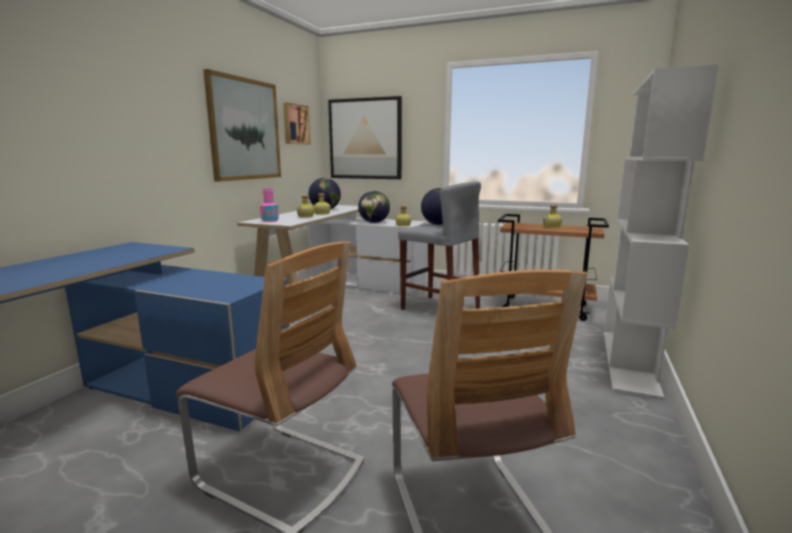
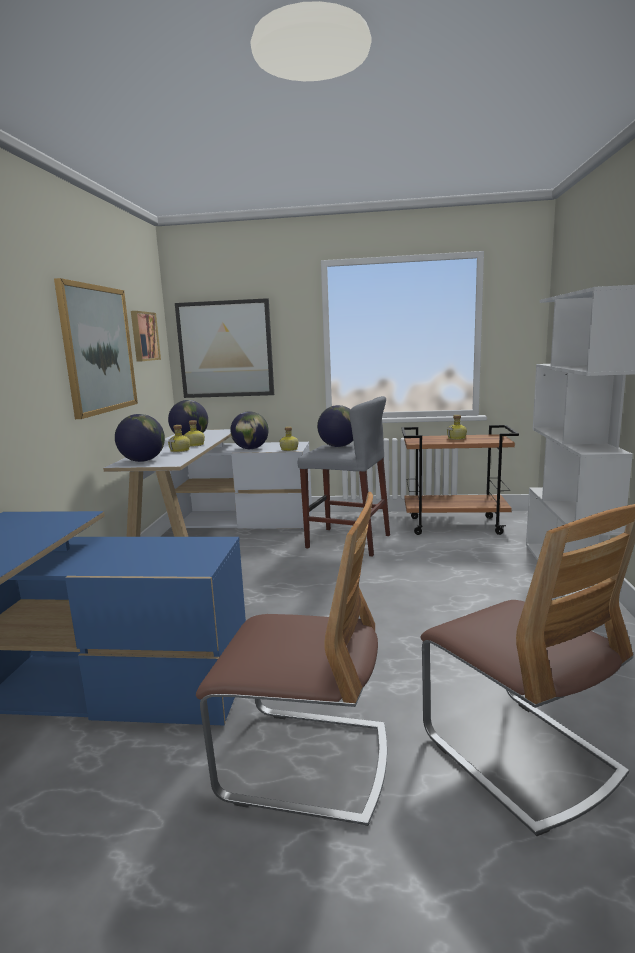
camera: 15 degrees left, 0 degrees up
(270, 220) = (142, 461): pink bottle -> globe

